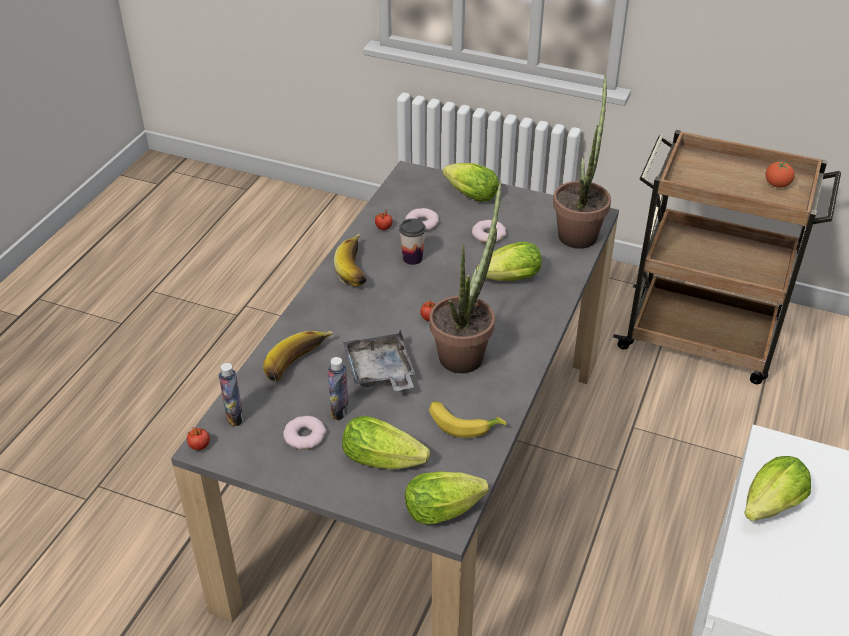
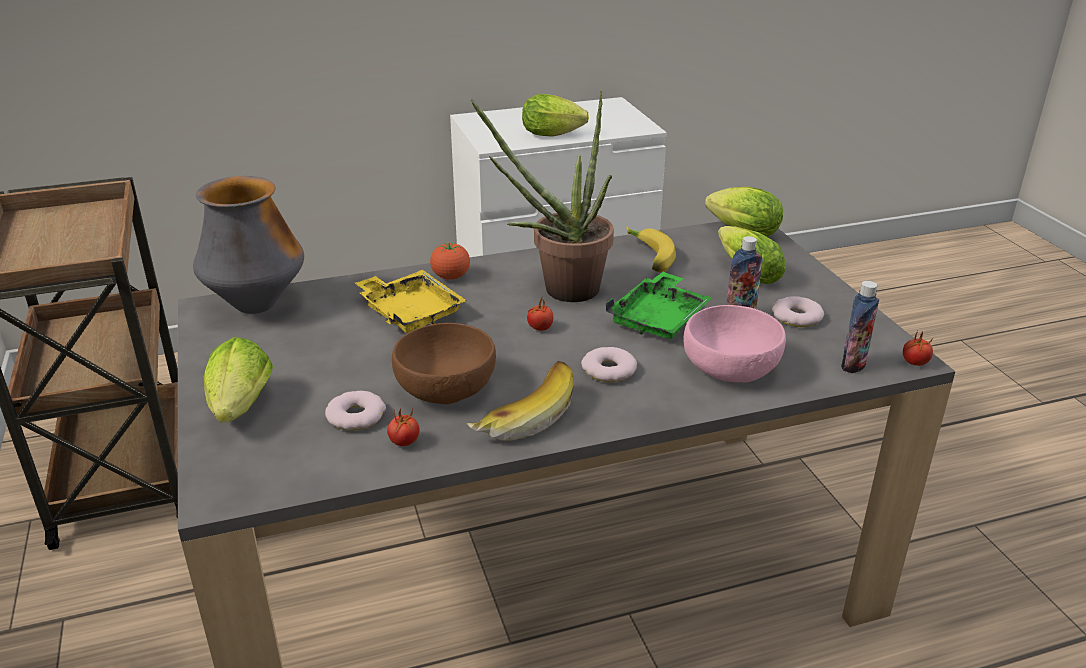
camera: 130 degrees left, 10 degrees down
(299, 365) = (731, 367): banana -> pink bowl
(380, 372) = (659, 319): grey tray -> green tray
(412, 258) = (447, 387): cup -> brown bowl
(488, 235) = (329, 357): donut -> donut (608, 370)
(507, 280) = (410, 312): lettuce -> yellow tray
(579, 231) = (257, 305): potted plant -> vase
(777, 185) = (53, 221): tomato -> tomato (451, 277)

